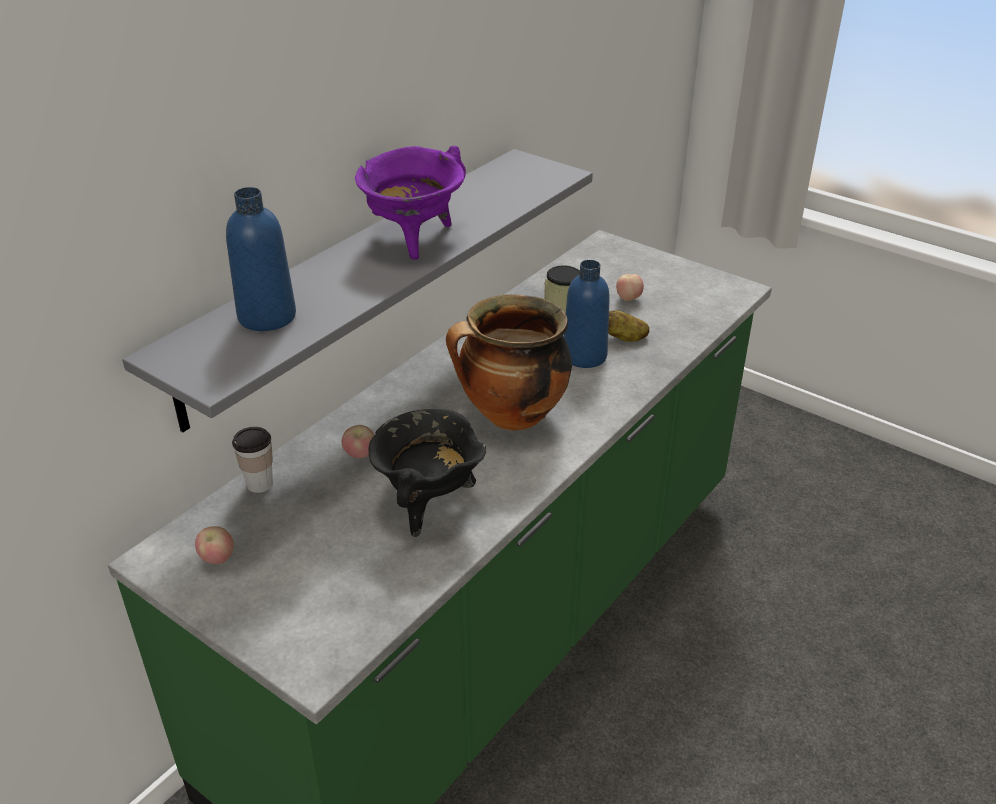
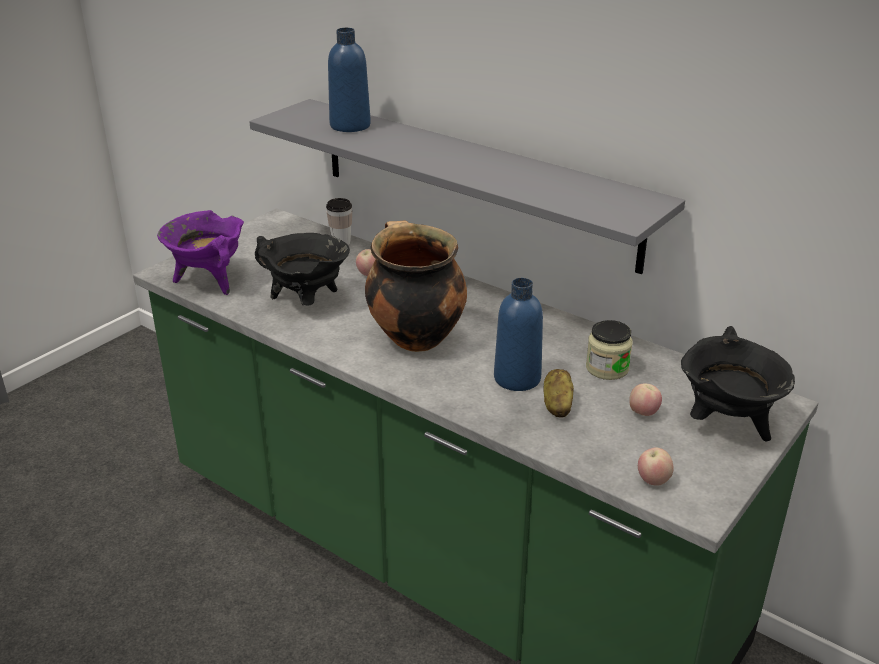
camera: 90 degrees right, 5 degrees down
(217, 559) = (270, 236): apple -> apple (653, 480)
(413, 239) = (467, 162): purple cooking pot -> purple cooking pot (208, 281)
(637, 266) = (727, 425): none -> black cooking pot

